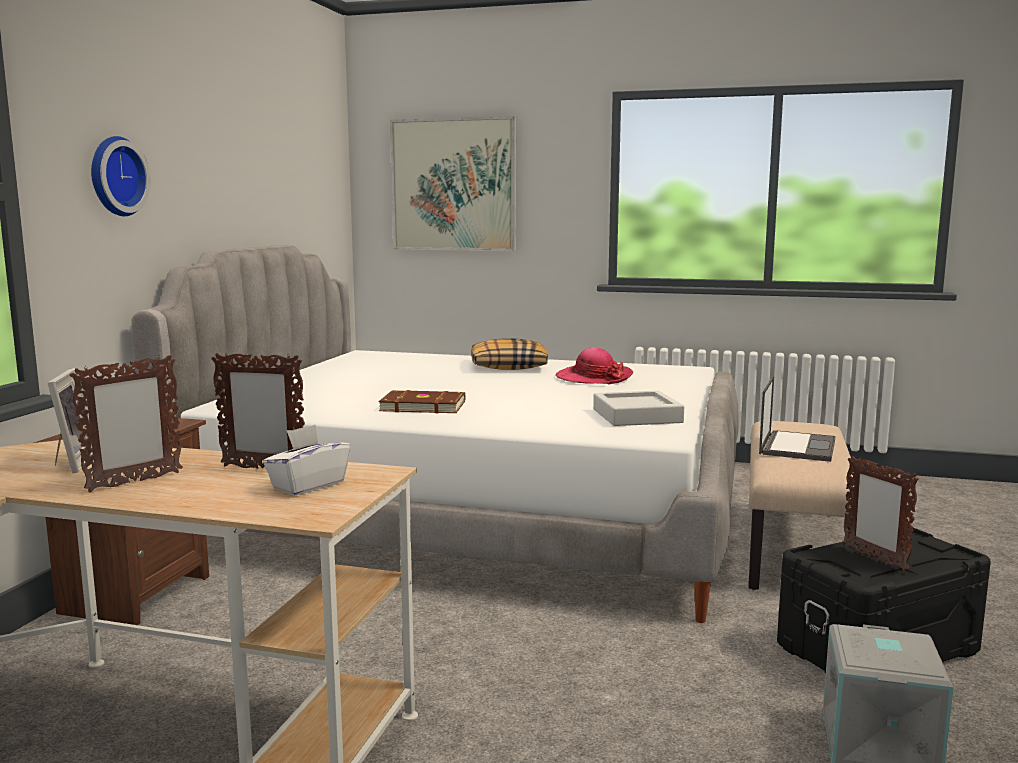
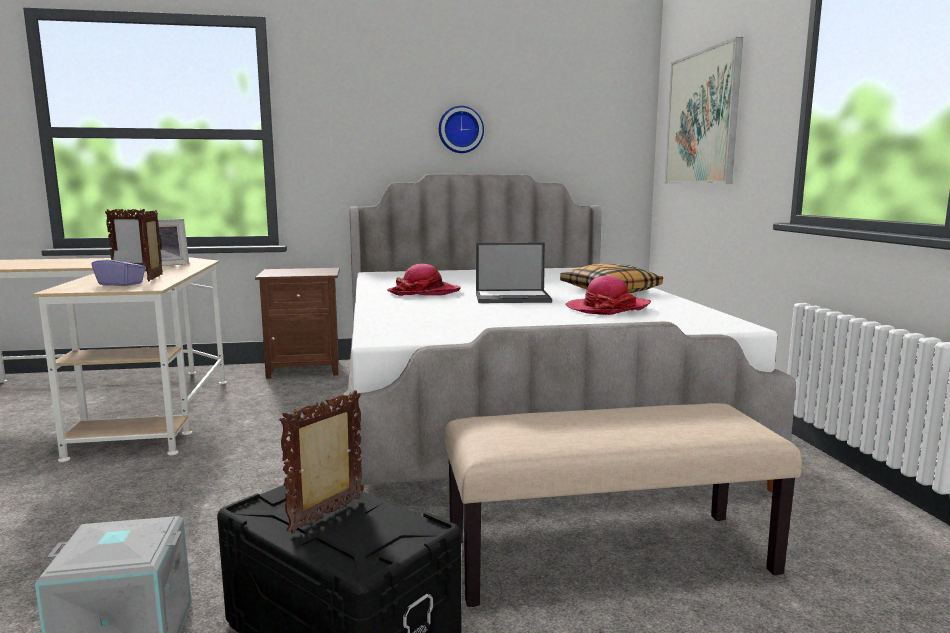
camera: 65 degrees right, 0 degrees up
(114, 176) = (349, 125): wall clock -> wall clock (460, 130)
(308, 485) = (121, 284): white tissue box -> purple tissue box
(422, 406) = (424, 292): brown book -> hat
(637, 416) = (459, 328): grey tray -> none
(797, 446) = (601, 421): laptop -> laptop (513, 297)

